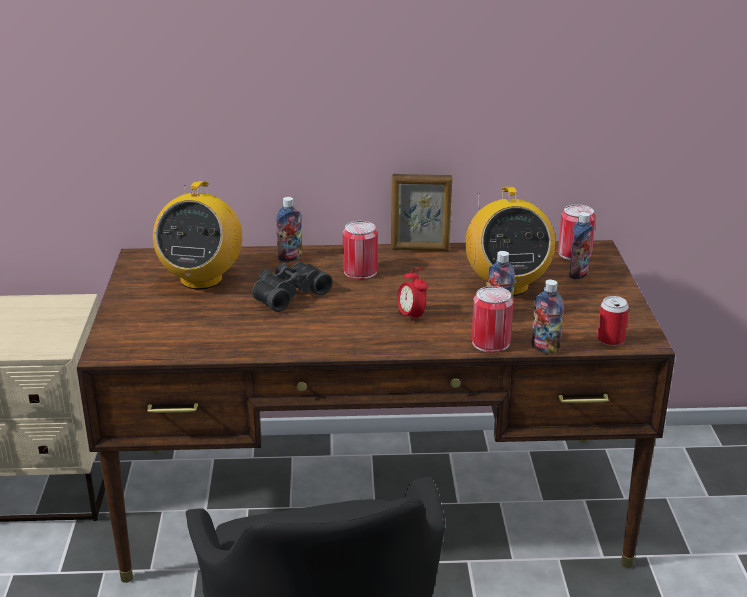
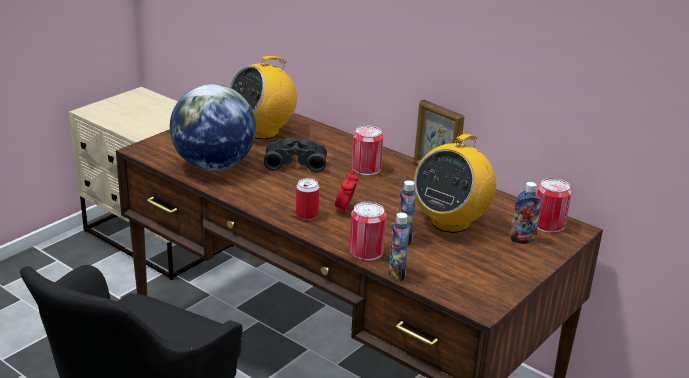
camera: 40 degrees right, 0 degrees up
(215, 333) = (213, 166): none -> globe
(290, 258) = (338, 141): bottle -> none
(610, 340) = (457, 293): can -> can (307, 215)

